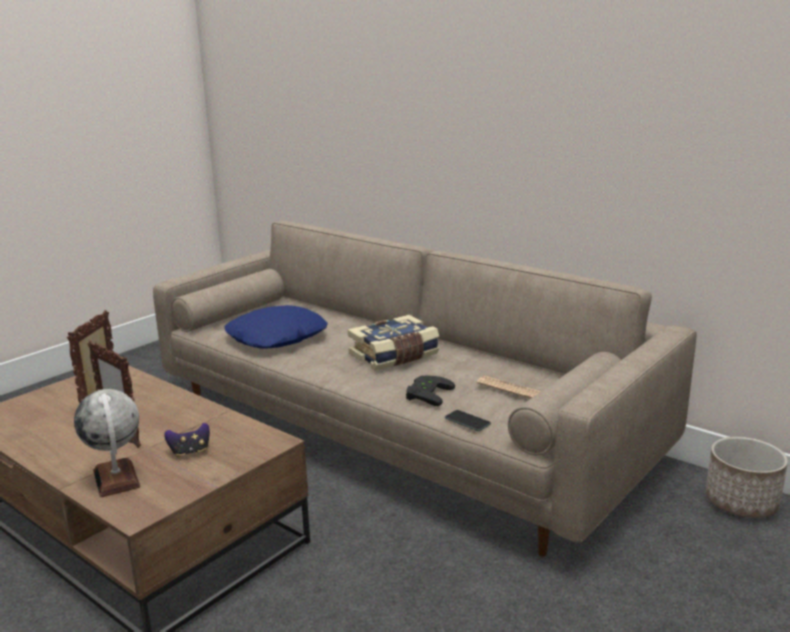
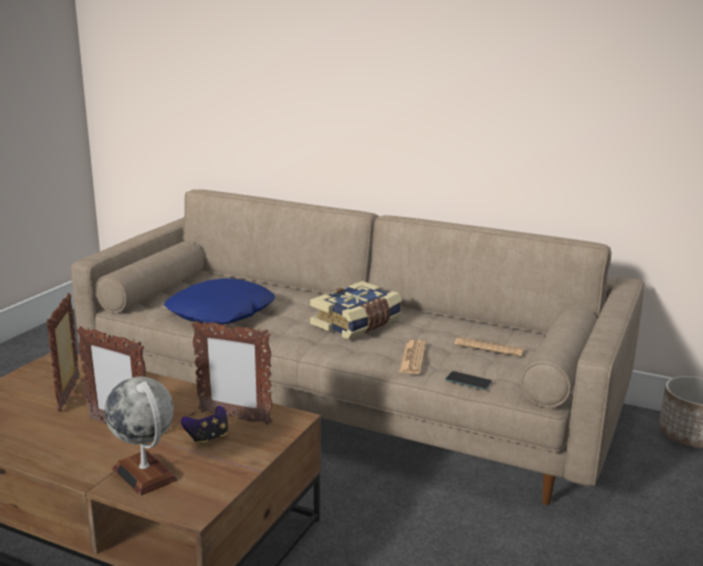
camera: 15 degrees left, 0 degrees up
(225, 435) = (234, 417): none -> picture frame
(426, 393) = (412, 358): black game controller -> newspaper

